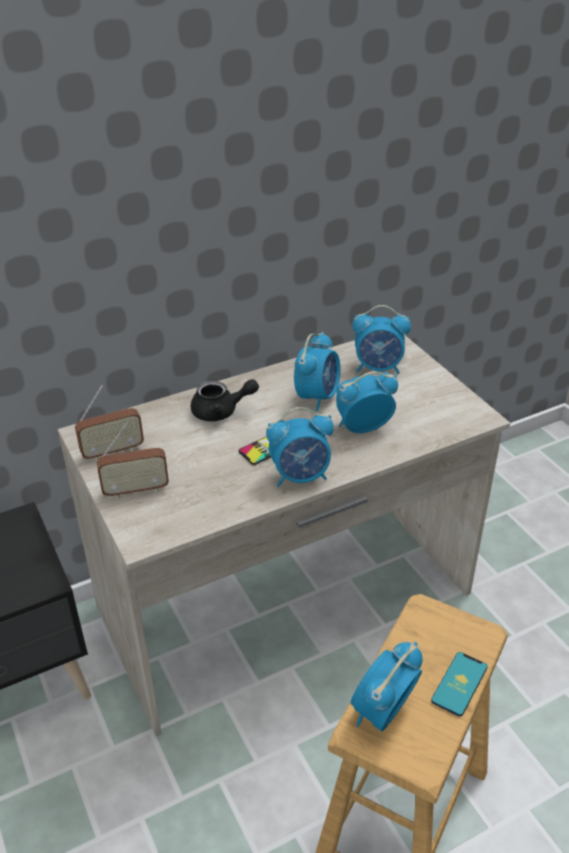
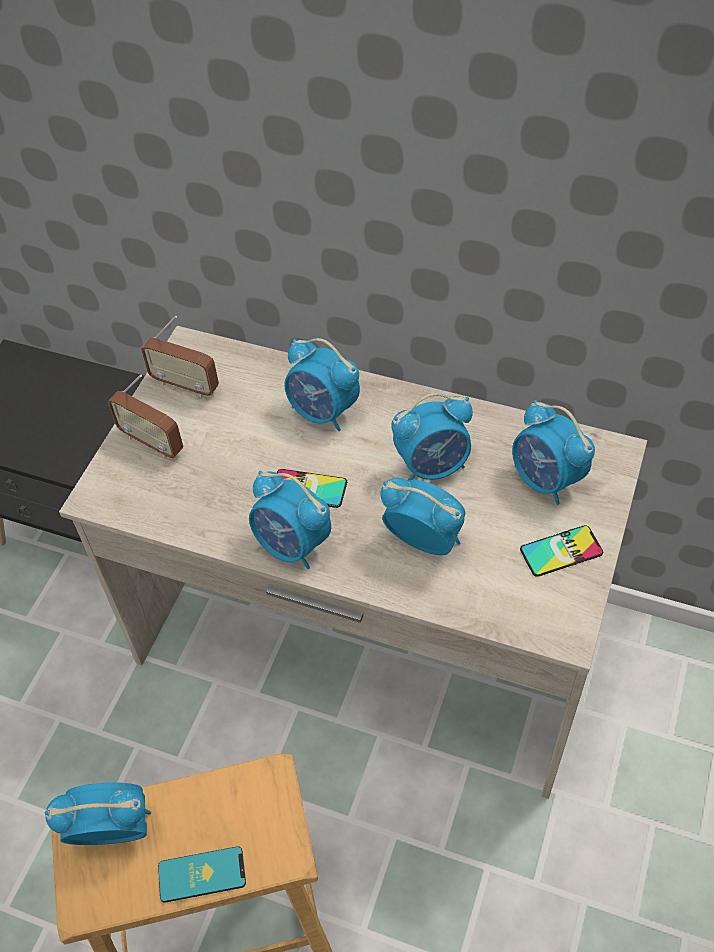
camera: 50 degrees right, 15 degrees up
(221, 411) = (323, 412): black teapot -> alarm clock
(429, 389) = (561, 551): none -> phone

